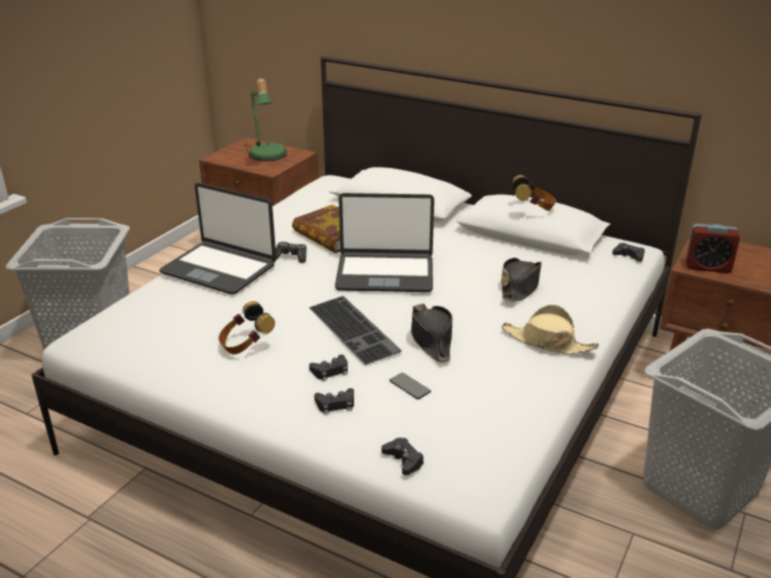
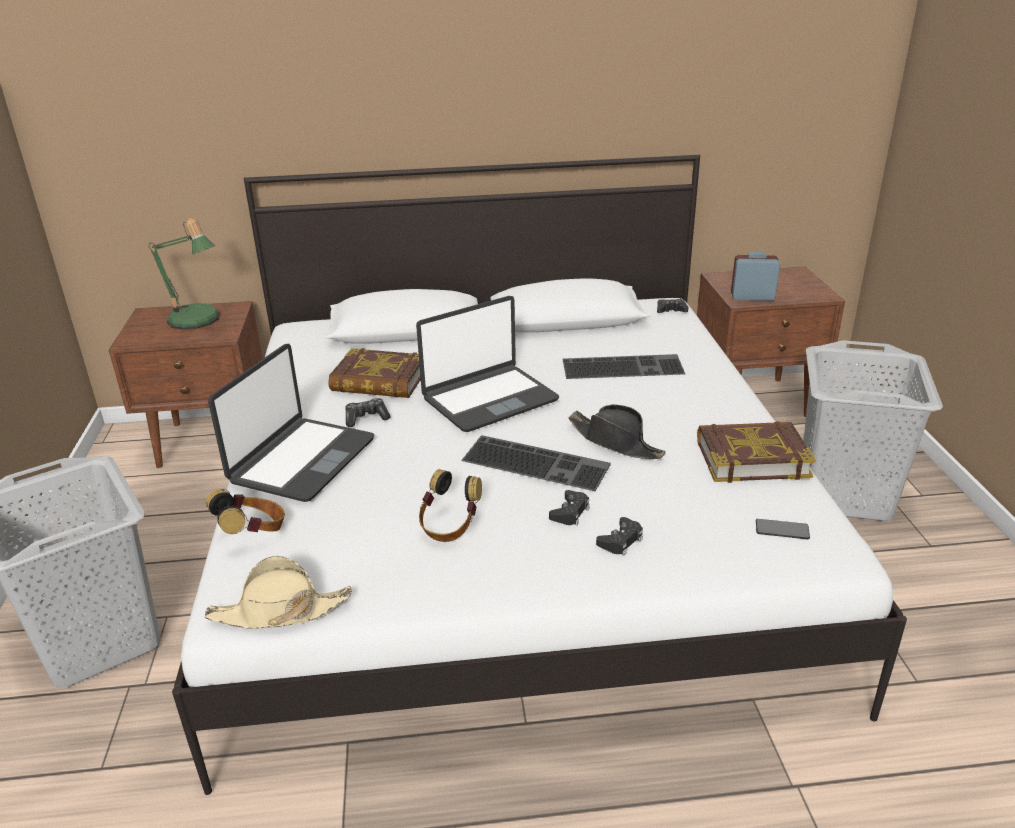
camera: 35 degrees left, 0 degrees up
(219, 268) = (301, 460): laptop -> laptop turned 60 degrees counterclockwise
(403, 460) = (749, 560): black game controller -> none
(409, 386) = (660, 493): phone -> phone (782, 530)
(517, 394) = (752, 458): none -> book
(520, 286) = (623, 366): black hat -> keyboard
(533, 208) = (572, 289): headphones -> headphones (253, 532)
(547, 342) = (712, 405): beige hat -> beige hat (279, 611)
(707, 267) = (752, 297): alarm clock -> alarm clock turned 150 degrees counterclockwise

